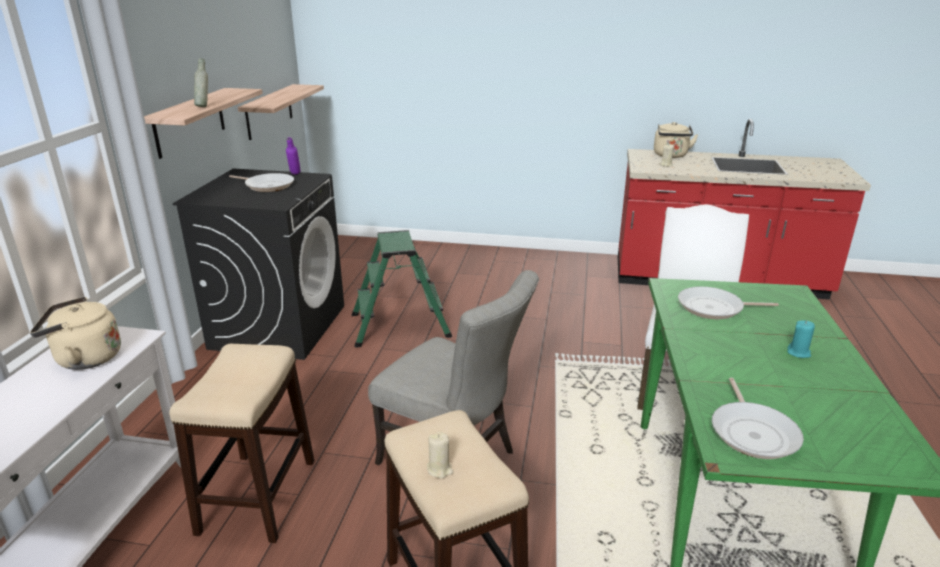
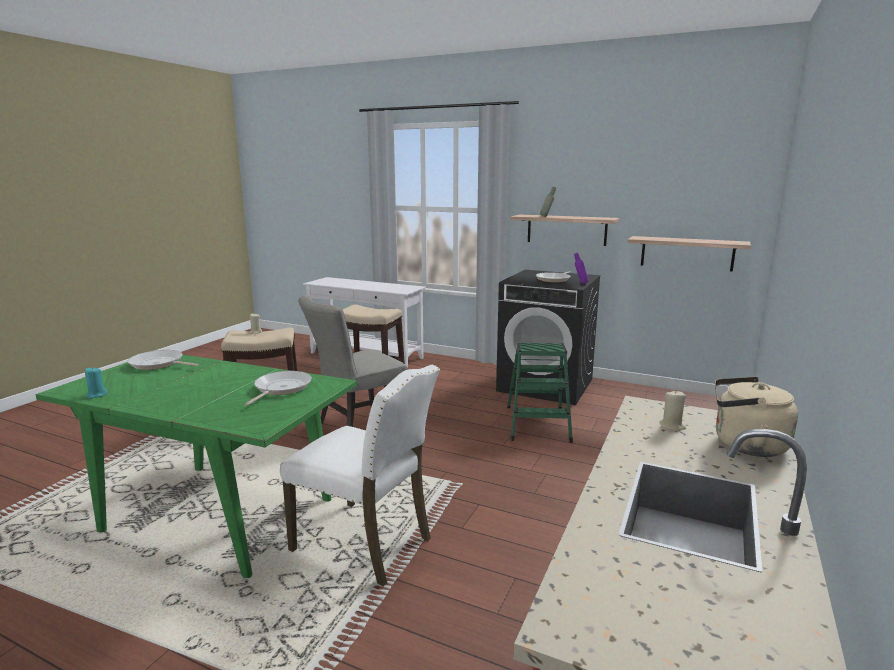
camera: 105 degrees right, 10 degrees down
(85, 359) = (391, 287): beige kettle -> none
(798, 353) = (188, 397): turquoise candle -> turquoise candle (96, 395)

